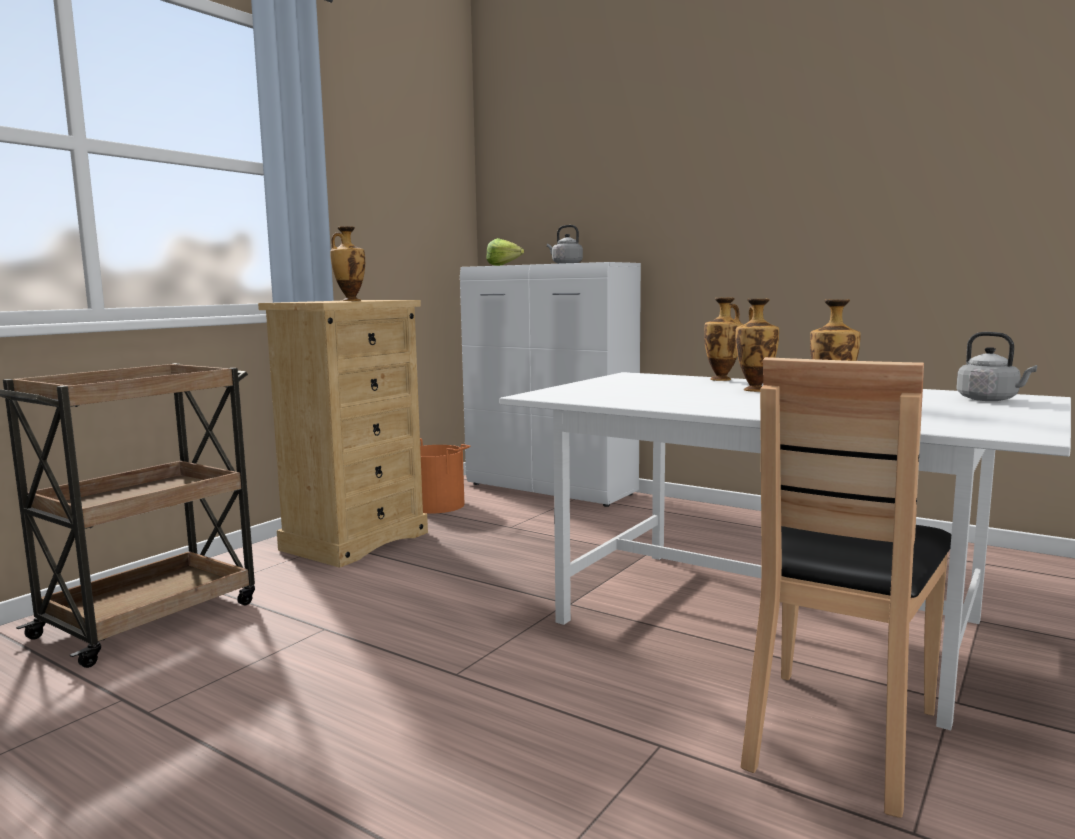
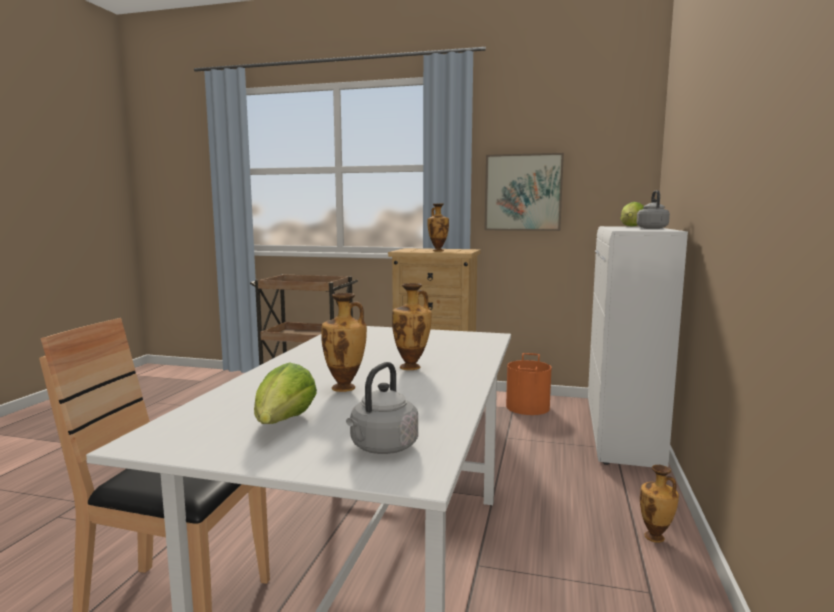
camera: 70 degrees right, 0 degrees up
(369, 220) = (523, 192): none -> picture
(722, 379) = (480, 357): vase -> vase (655, 538)
(948, 411) = (283, 424): none -> lettuce

